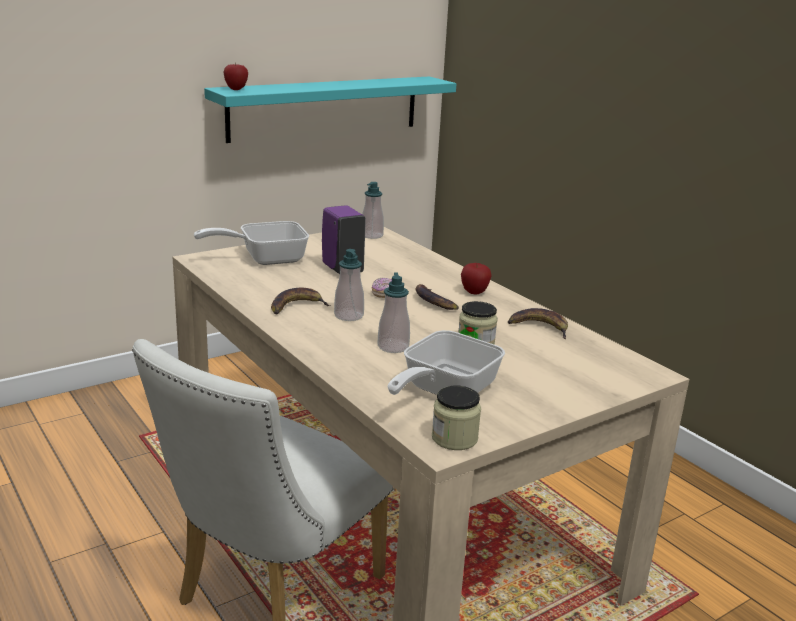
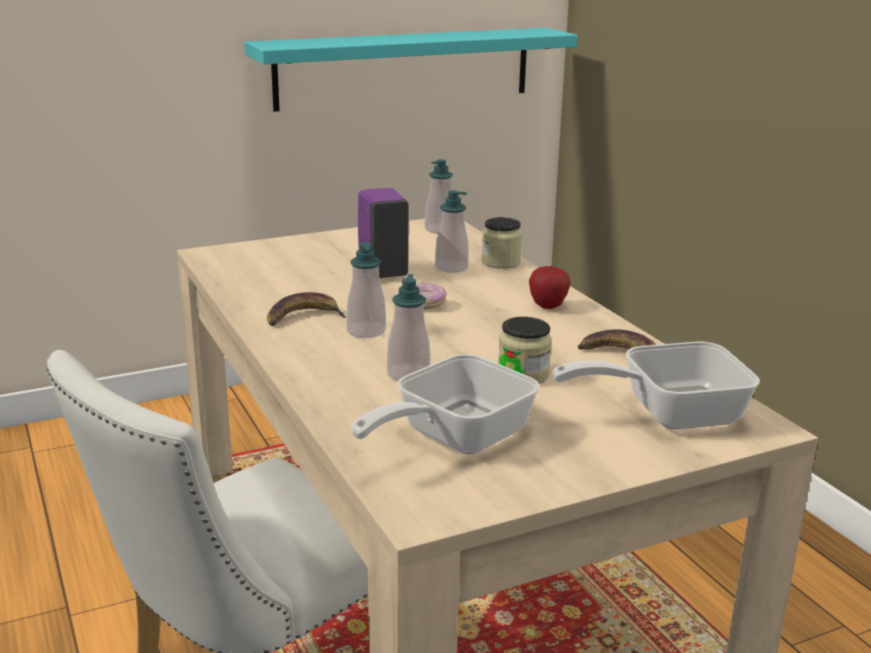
camera: 10 degrees right, 0 degrees up
(236, 89) = (282, 43): apple -> none
(264, 258) = (289, 255): frying pan -> frying pan (667, 413)
(392, 265) = (451, 268): none -> soap dispenser
(433, 302) = (487, 317): banana -> none
(454, 438) = (442, 504): jar -> jar (500, 262)

